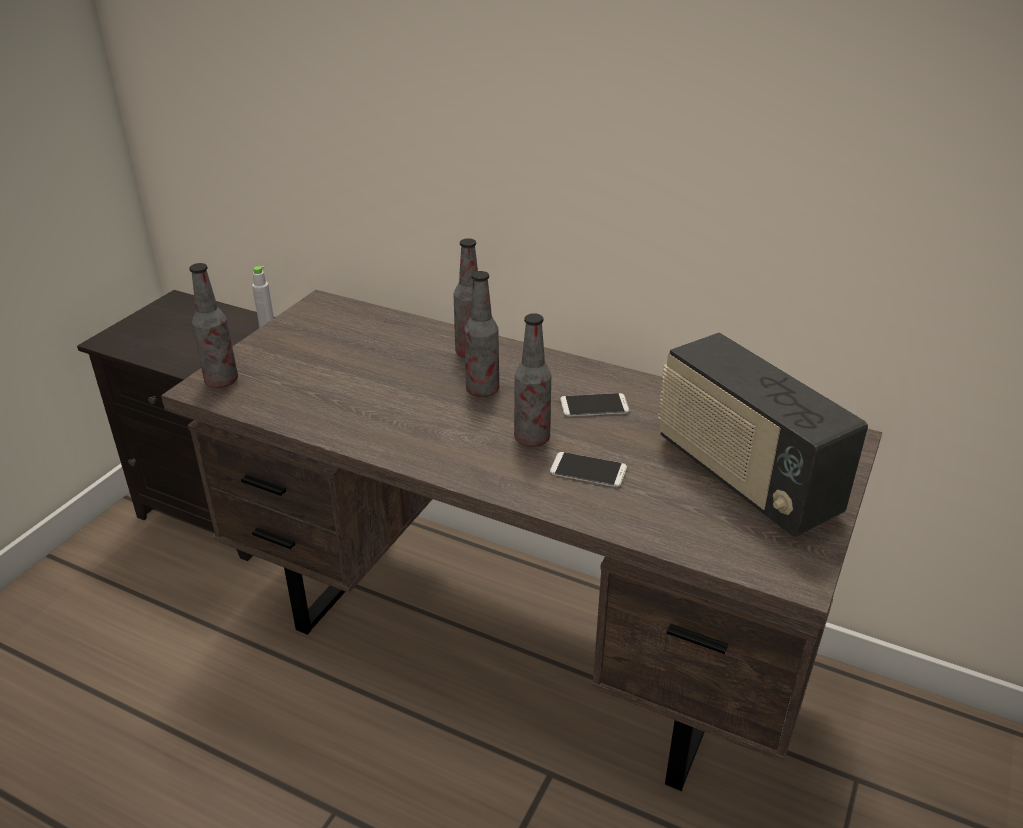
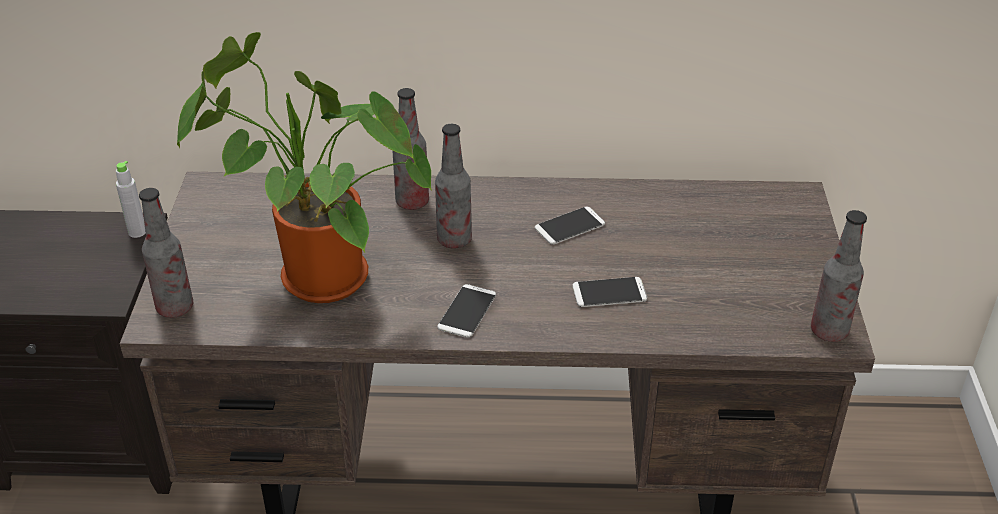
camera: 25 degrees left, 5 degrees up
(343, 389) = (314, 279): none -> potted plant
(446, 449) = (467, 311): none -> phone
(532, 439) = (537, 277): bottle -> bottle (829, 331)
(743, 477) = (740, 258): radio -> none

